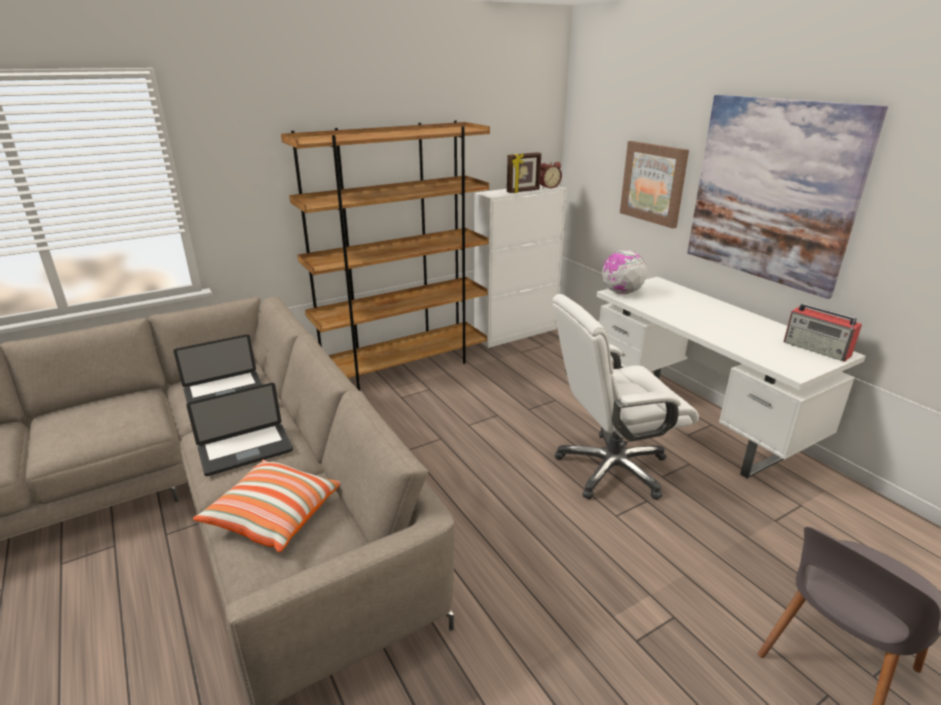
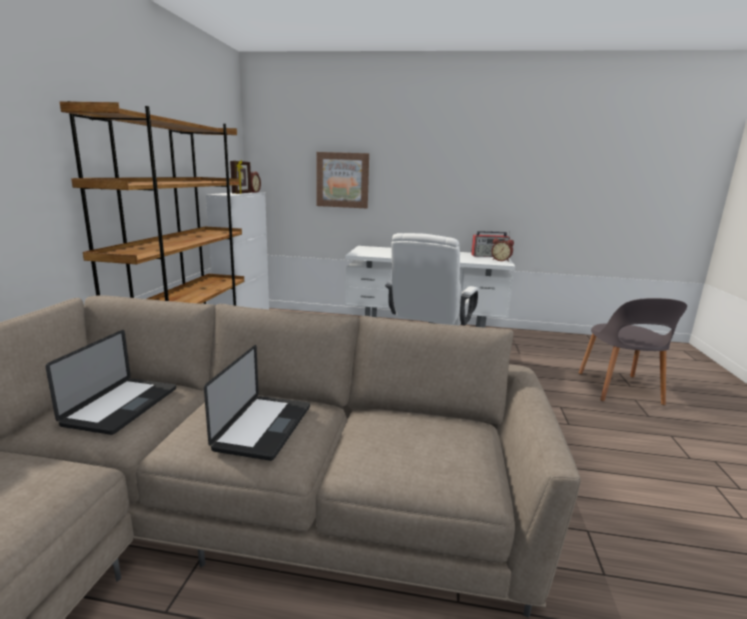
camera: 50 degrees left, 10 degrees down
(273, 516) = (395, 446): pillow -> none
(621, 292) = (359, 253): globe -> none
(772, 192) = (434, 173): picture -> none
(811, 364) = (501, 260): none -> alarm clock

